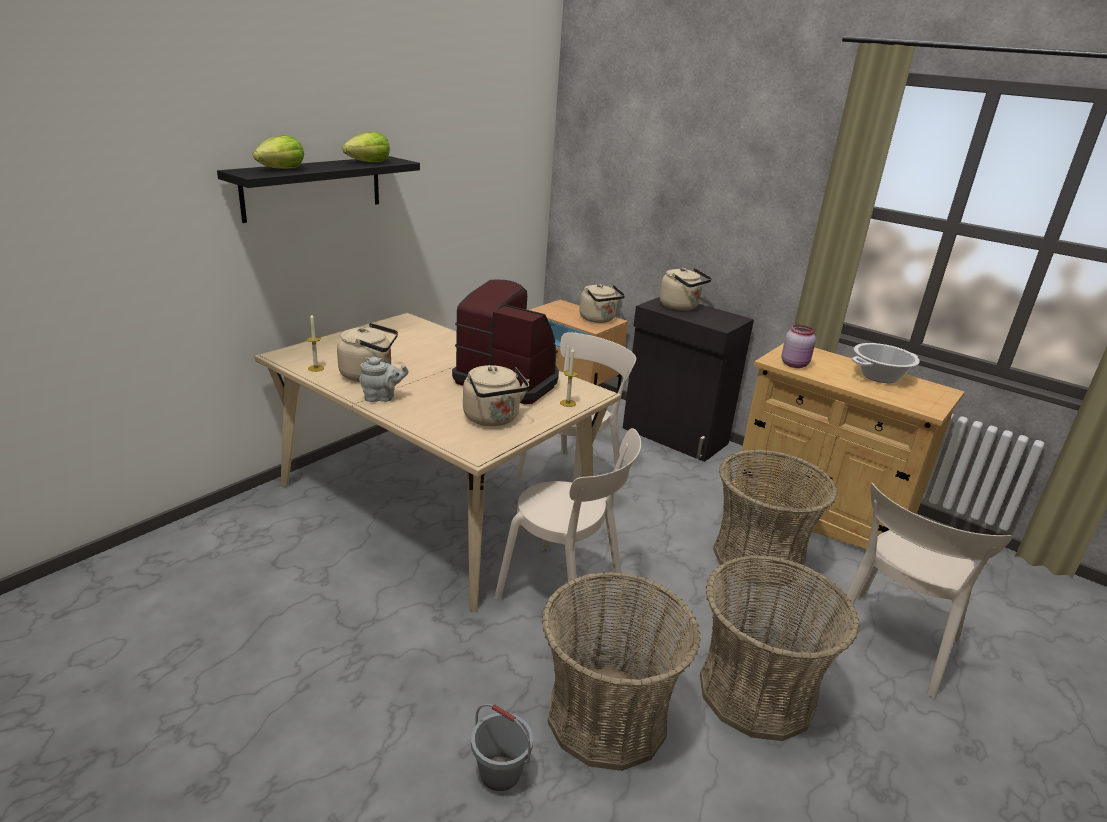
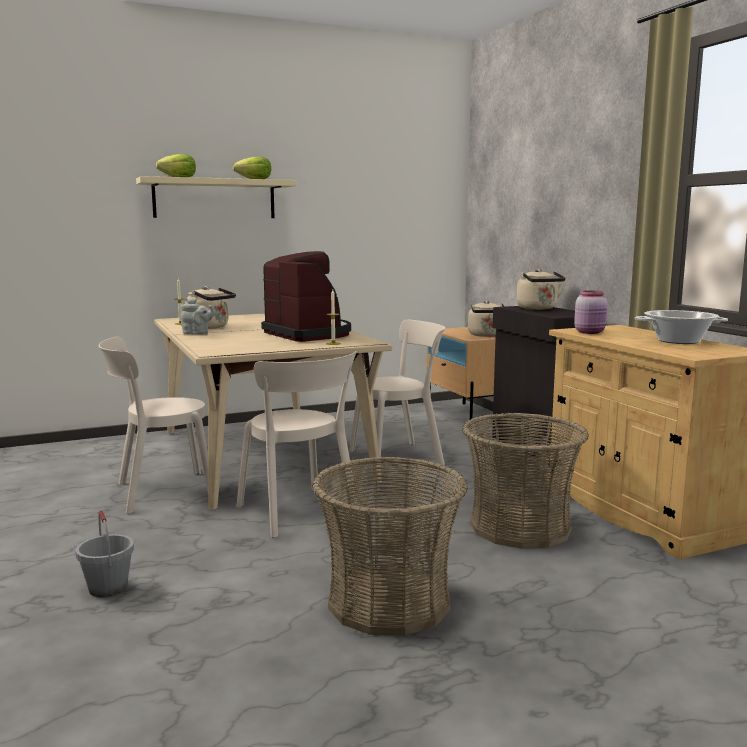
camera: 30 degrees right, 15 degrees down
(313, 187) = (214, 199): black shelf -> beige shelf
(493, 419) = (256, 344): beige kettle -> none
(607, 717) = (231, 582): basket -> none
(890, 646) = (590, 608): beige chair -> beige chair (159, 492)

